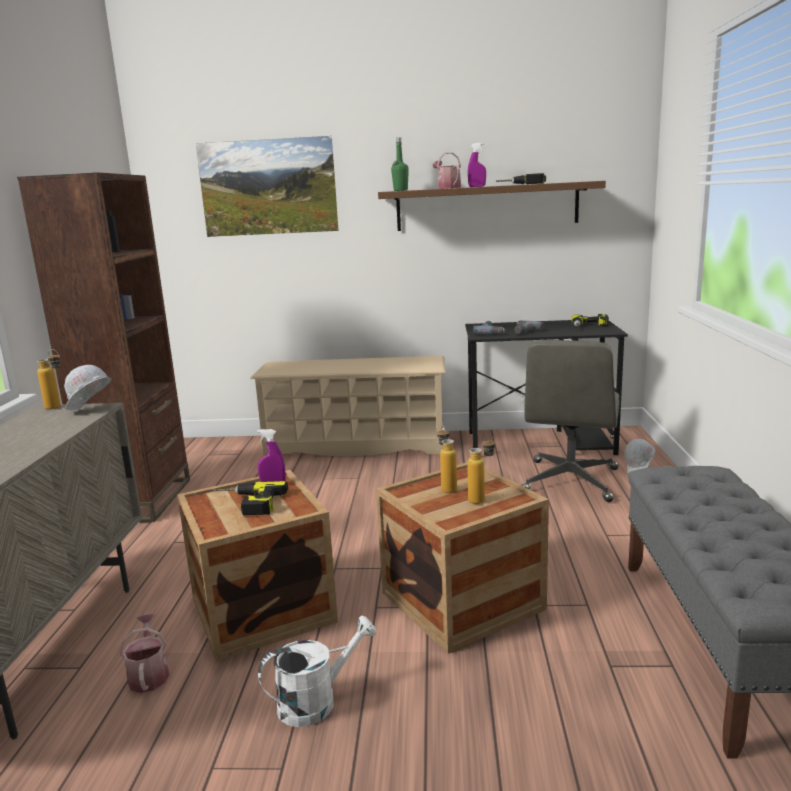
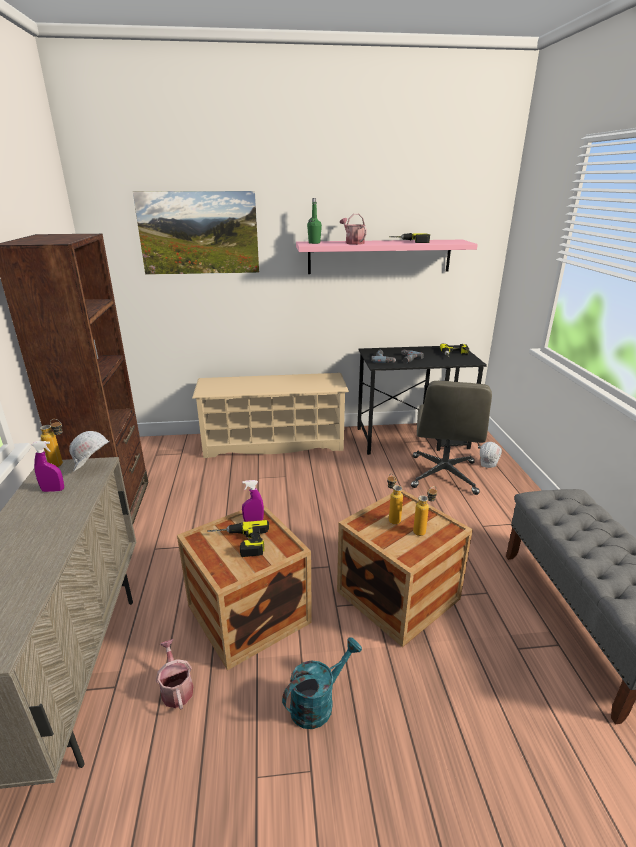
camera: 10 degrees left, 10 degrees up
(317, 701) = (318, 702): white watering can -> turquoise watering can
(477, 186) = (376, 242): purple spray bottle -> purple spray bottle (53, 490)
(486, 207) = (379, 256): brown shelf -> pink shelf

